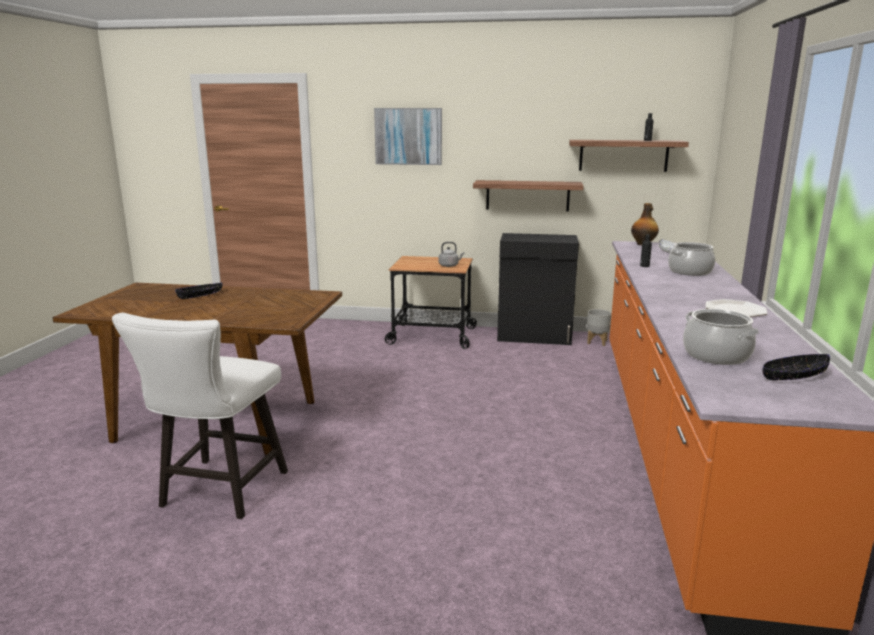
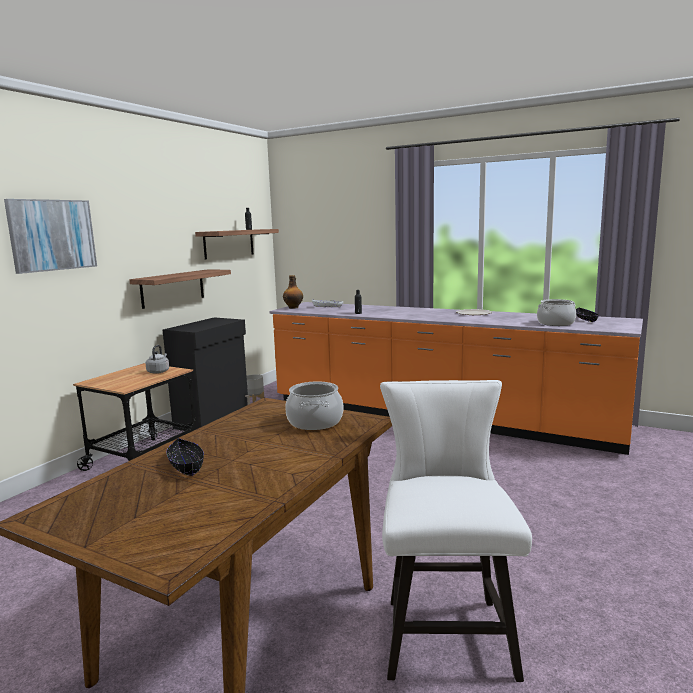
camera: 70 degrees left, 5 degrees down
(219, 493) = (445, 629): white chair -> white chair turned 120 degrees counterclockwise
(690, 272) = (383, 309): cooking pot -> cooking pot (315, 422)

